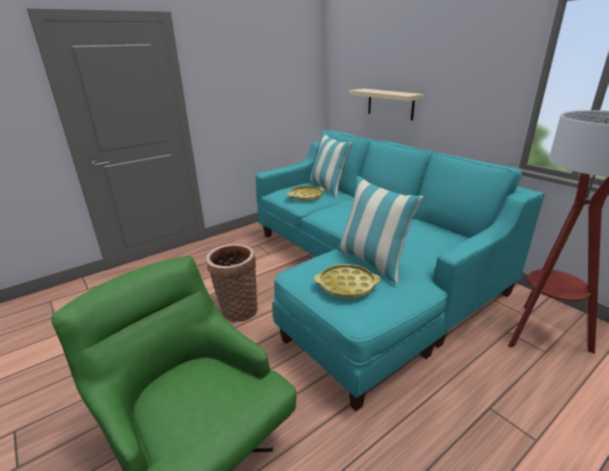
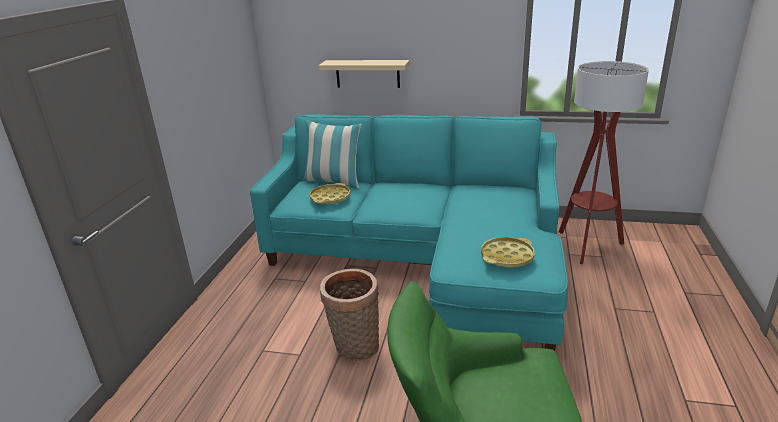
camera: 40 degrees left, 0 degrees up
(372, 261) = (492, 231): pillow -> none

